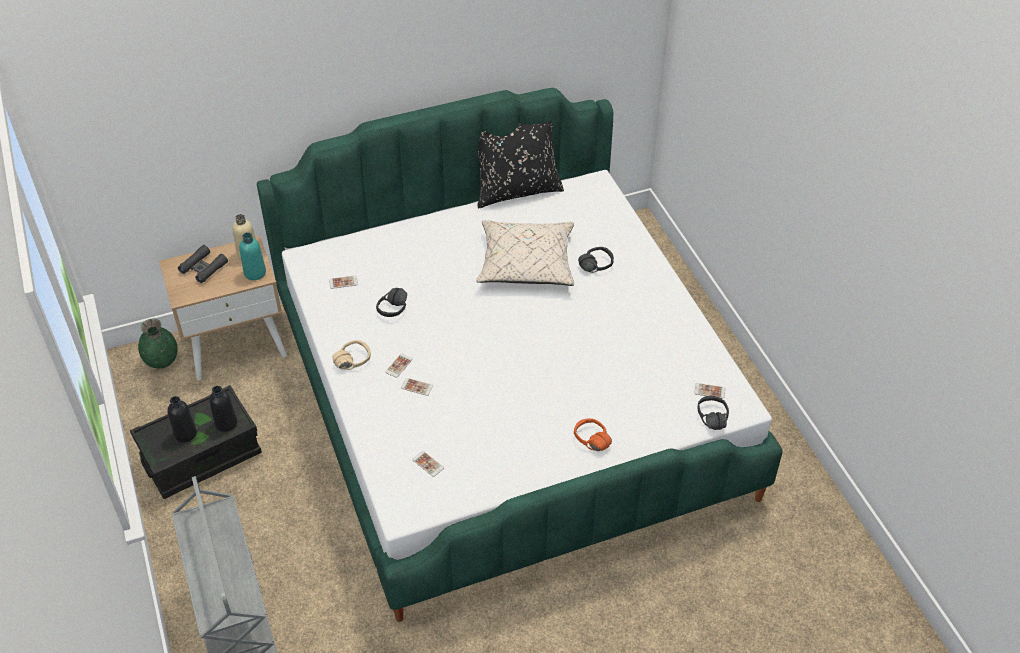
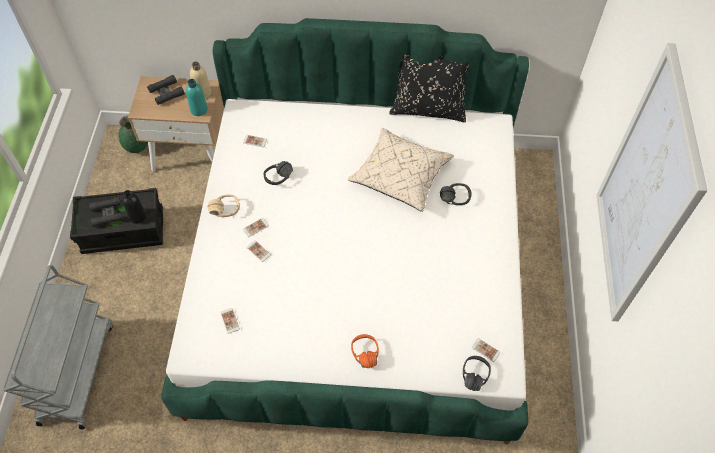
camera: 25 degrees right, 10 degrees up
(185, 433) = (107, 214): black bottle -> black binoculars
(808, 160) = (644, 193): none -> picture

